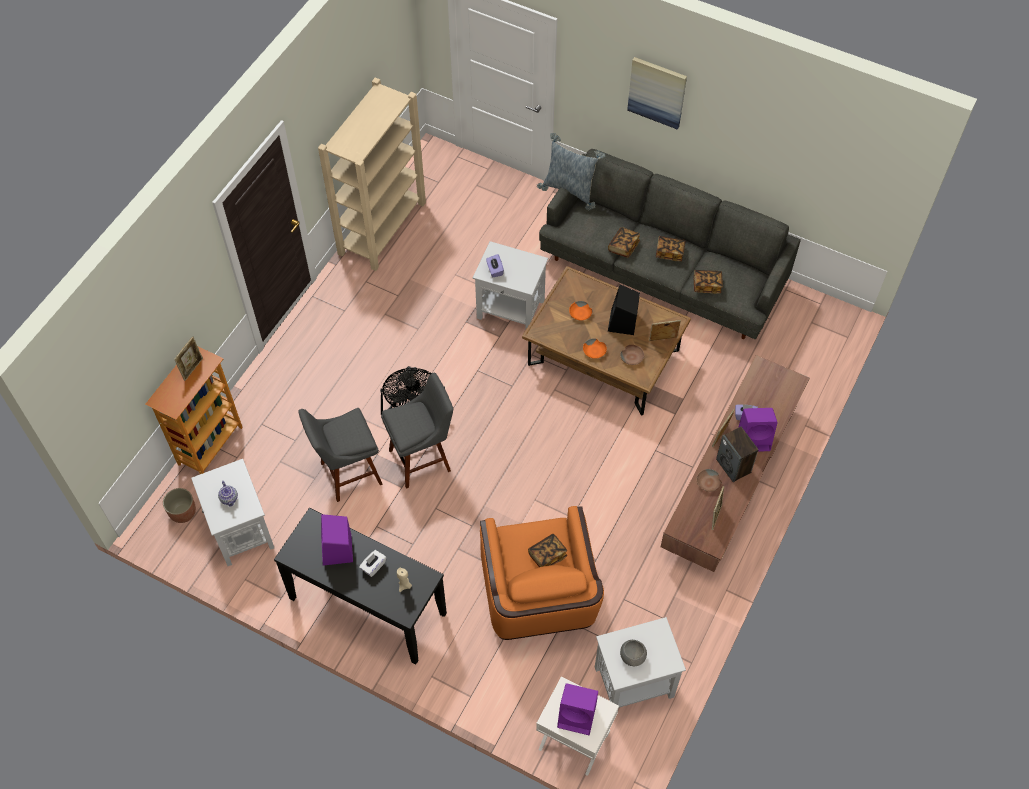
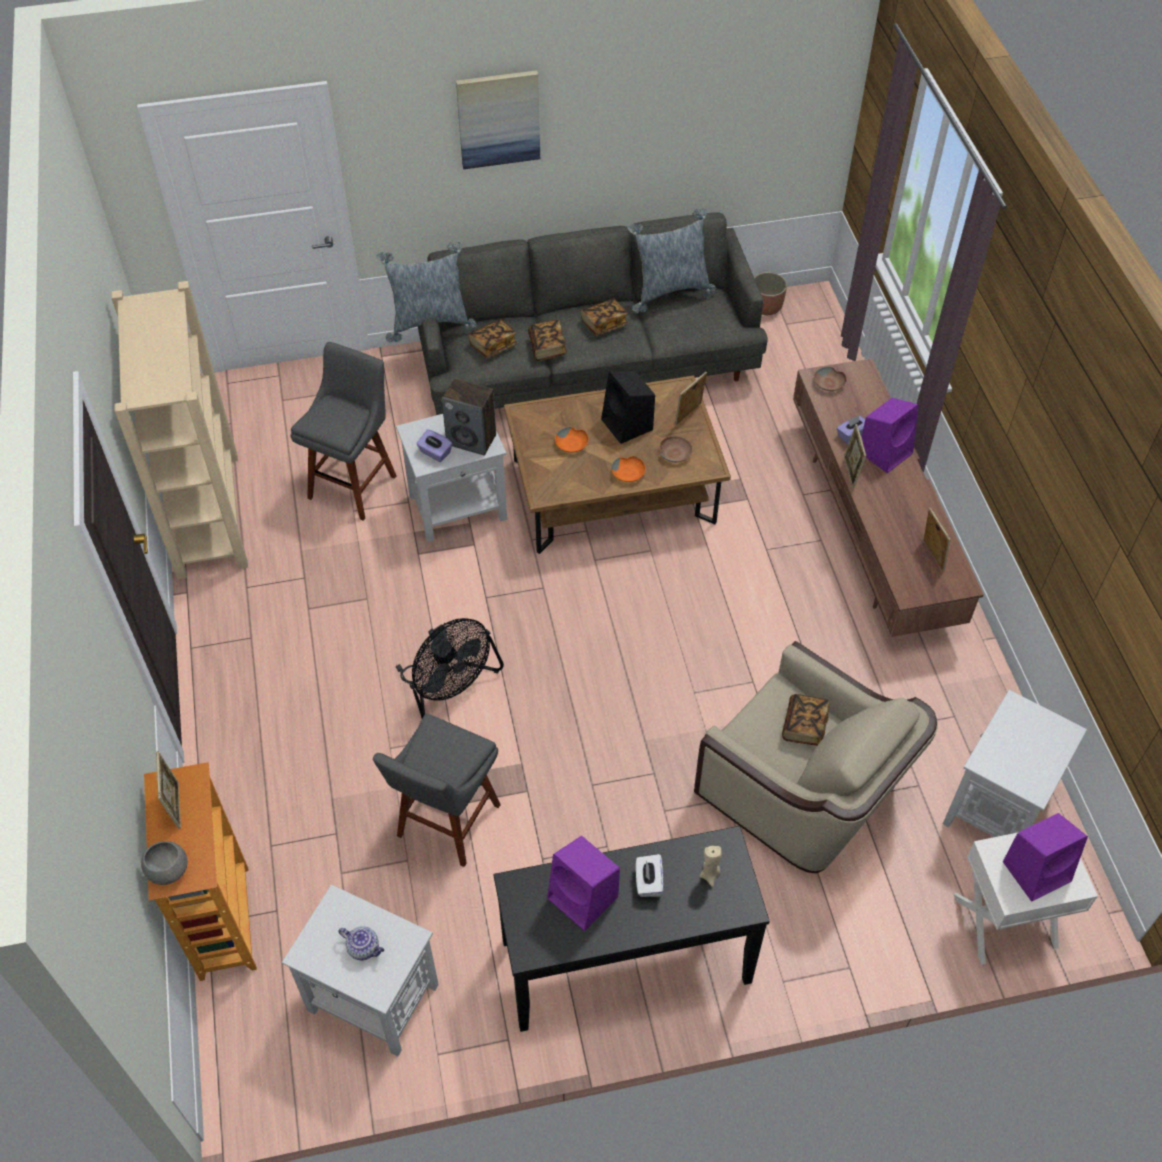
camera: 40 degrees left, 5 degrees down
(183, 512) = (268, 1036): planter -> planter (766, 307)
(423, 459) = (521, 740): grey stool -> grey stool (355, 483)
(539, 595) = (805, 792): orange armchair -> beige armchair
(632, 656) = (1022, 758): grey bowl -> grey bowl (168, 870)
(706, 285) = (677, 333): book -> book (493, 345)
(708, 483) = (889, 527): brown bowl -> brown bowl (829, 384)
(726, 259) = (668, 295): none -> pillow
(734, 466) = (895, 492): speaker -> speaker (472, 439)

